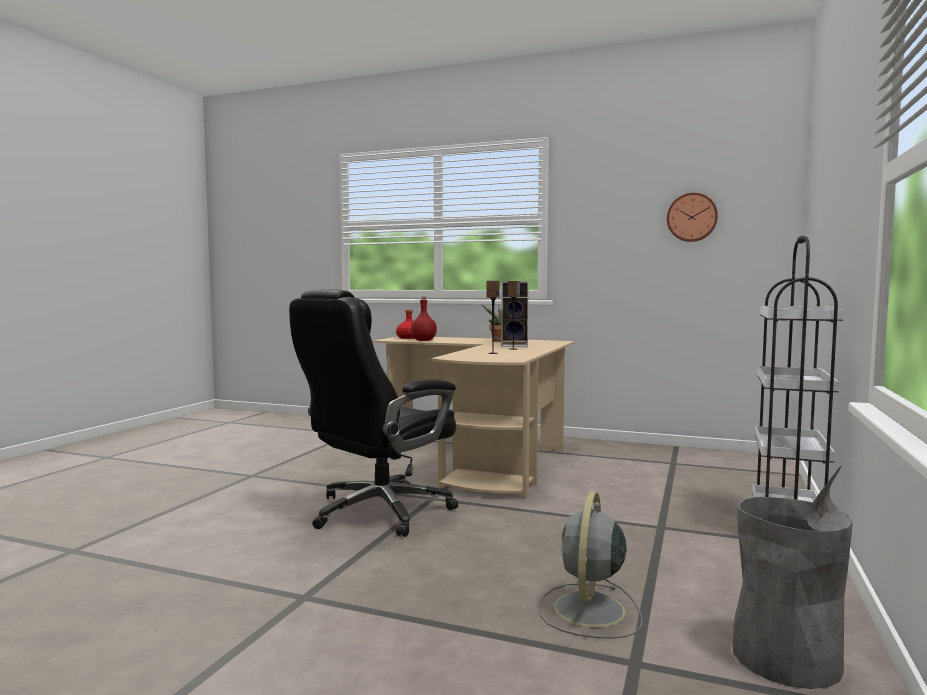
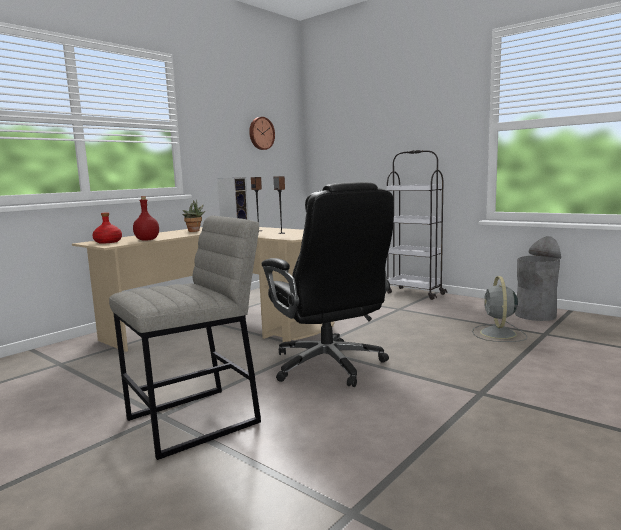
camera: 70 degrees left, 5 degrees up
(243, 485) = (196, 419): none -> grey chair
(588, 611) = (498, 334): grey fan -> grey fan turned 60 degrees clockwise

